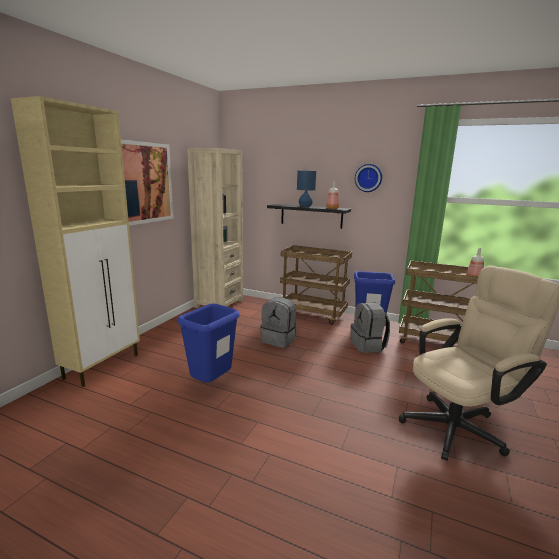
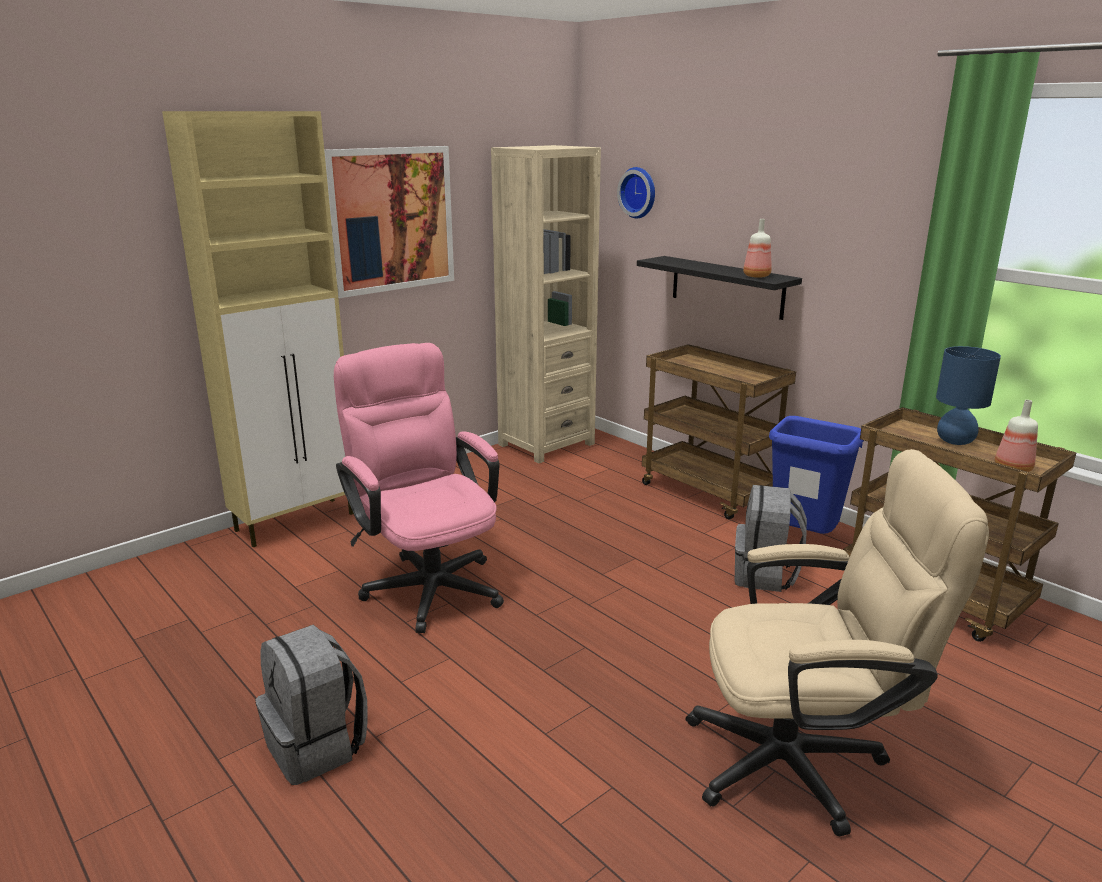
camera: 25 degrees right, 5 degrees up
(211, 384) = (427, 583): blue trash can -> pink office chair
(279, 340) = (598, 531): grey backpack -> grey backpack (317, 746)
(305, 206) = (708, 267): blue table lamp -> blue table lamp (954, 441)
(368, 178) = (839, 213): wall clock -> wall clock (639, 192)

